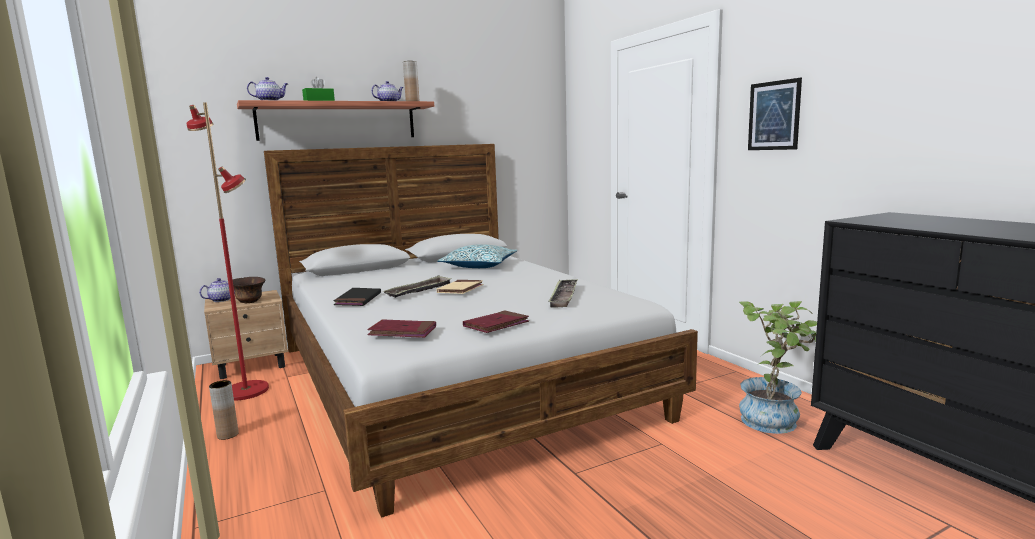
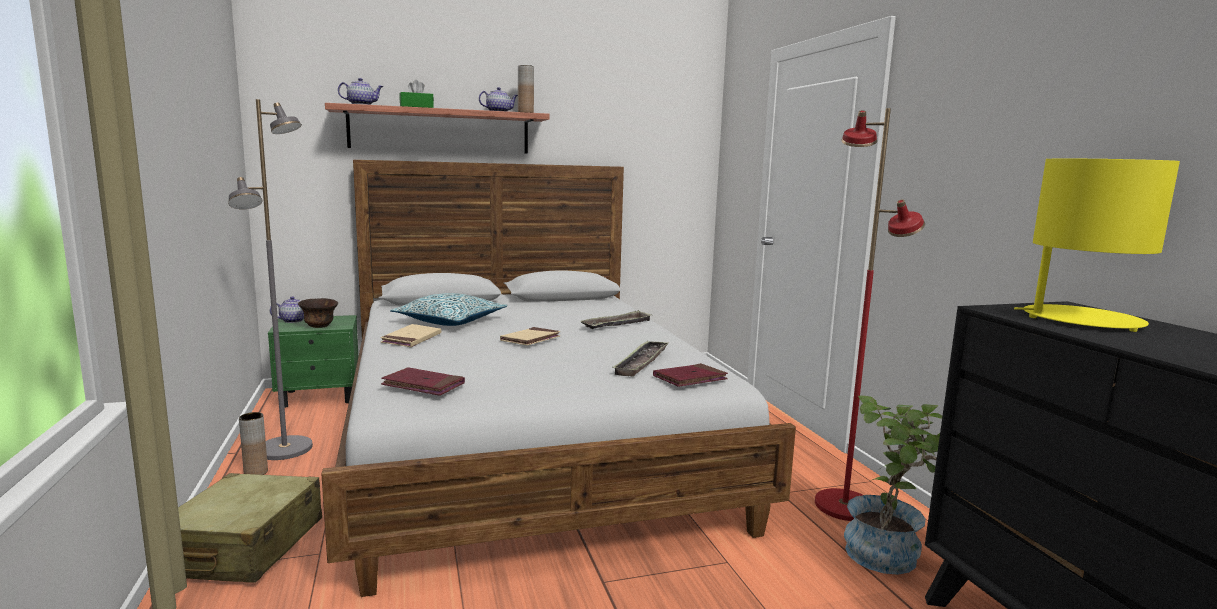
camera: 10 degrees right, 0 degrees up
(245, 412) = (286, 449): none -> grey floor lamp
(246, 391) = (299, 425): red floor lamp -> red floor lamp (844, 505)
(251, 496) = (243, 547): none -> beige suitcase
(253, 365) = (320, 396): beige nightstand -> green nightstand
(358, 299) = (411, 339): black book -> beige book
(419, 291) = (484, 336): tray -> tray (617, 325)
(479, 266) = (576, 311): pillow -> pillow (450, 321)
(496, 325) = (534, 389): red book -> red book (690, 379)
(774, 115) = (942, 158): picture -> none
(915, 221) = (1080, 320): none -> yellow table lamp

